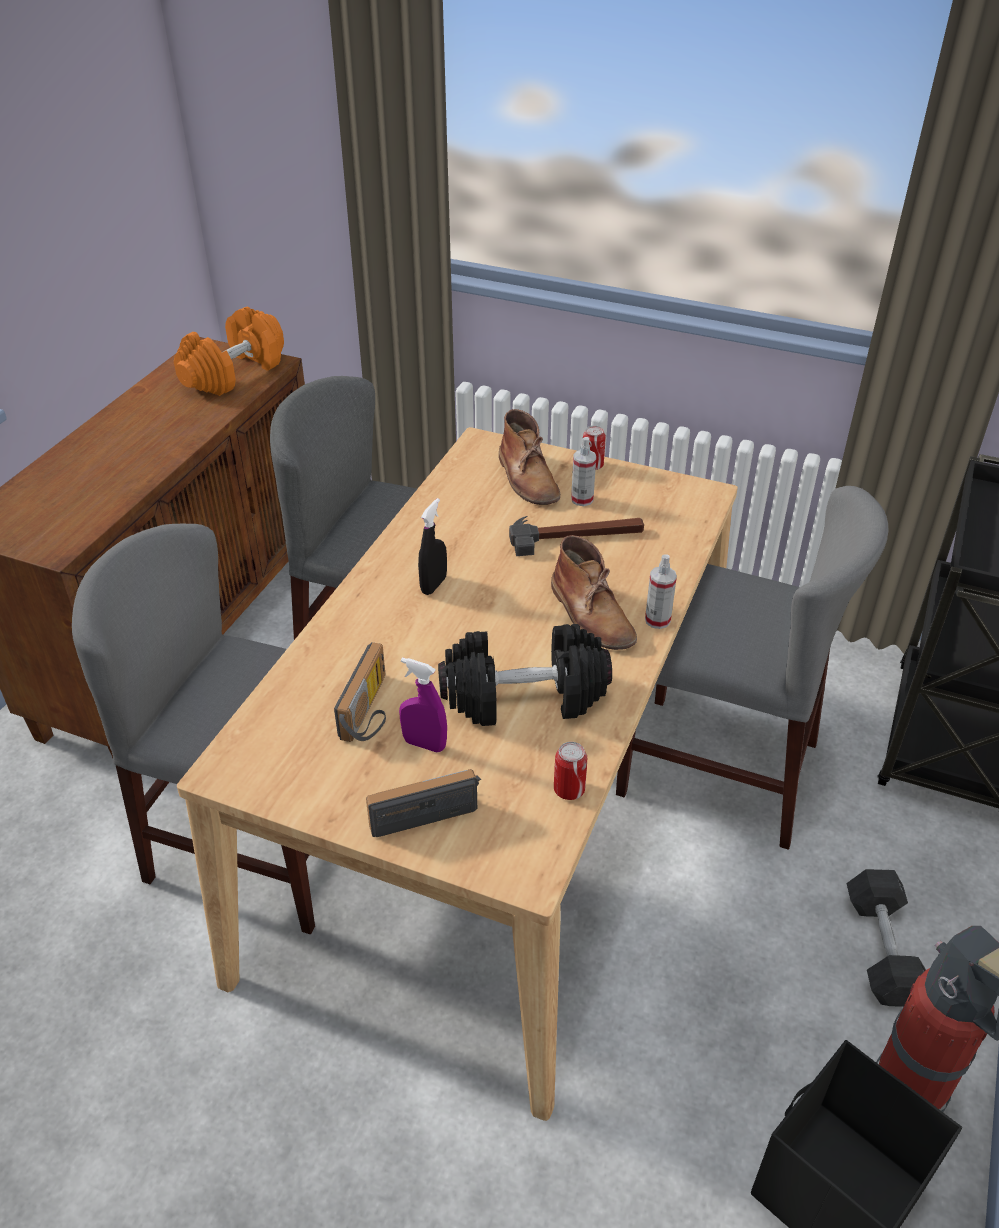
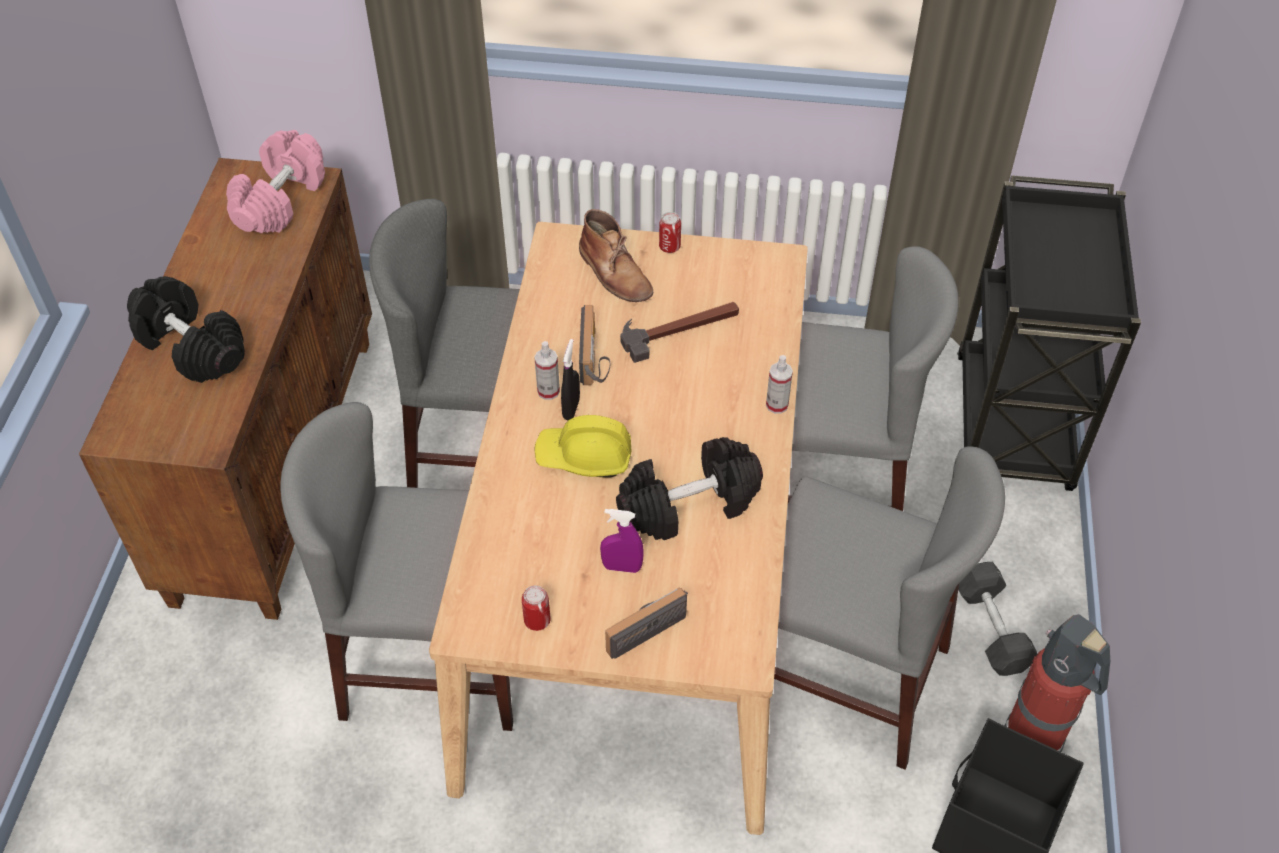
camera: 15 degrees left, 10 degrees up
(89, 469) = (191, 347): none -> black dumbbell
(234, 372) = (280, 200): orange dumbbell -> pink dumbbell
(371, 711) = (565, 546): radio -> radio (595, 358)
(429, 630) = (584, 456): none -> yellow hard hat
(569, 790) = (753, 581): can -> can (537, 620)
(582, 499) = (672, 288): spray bottle -> spray bottle (548, 391)
(591, 614) = (719, 410): brown boot -> none
(695, 961) = (845, 675): none -> grey chair

